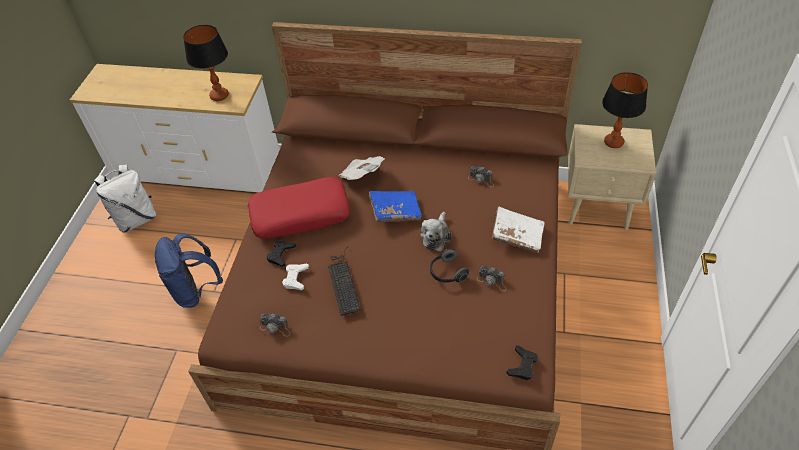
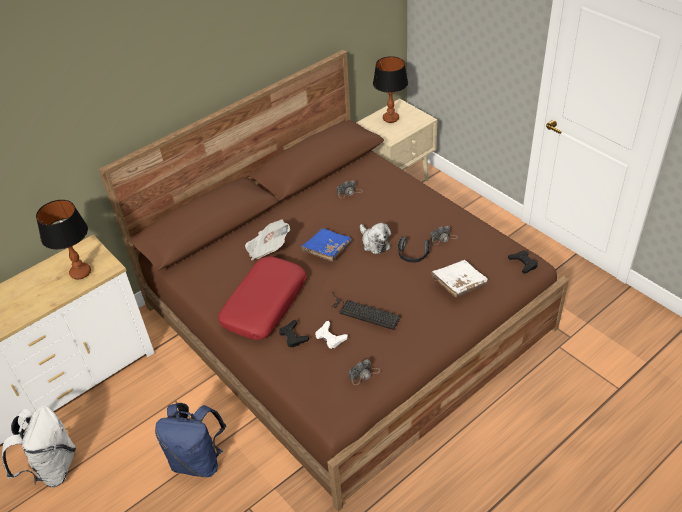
camera: 50 degrees left, 5 degrees down
(517, 236) = (418, 205): white book -> white book (459, 284)

